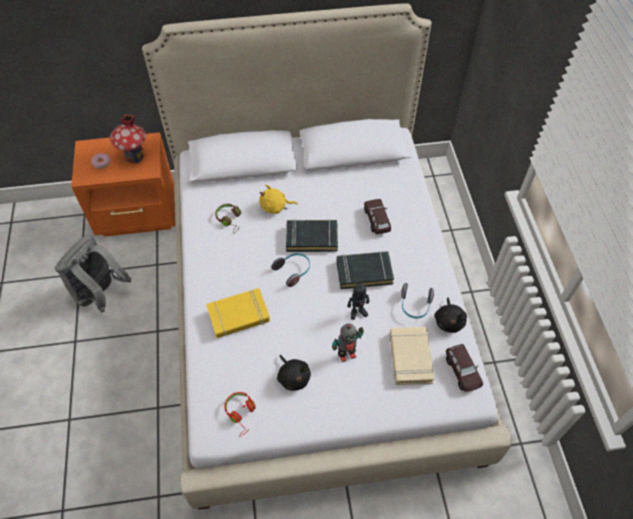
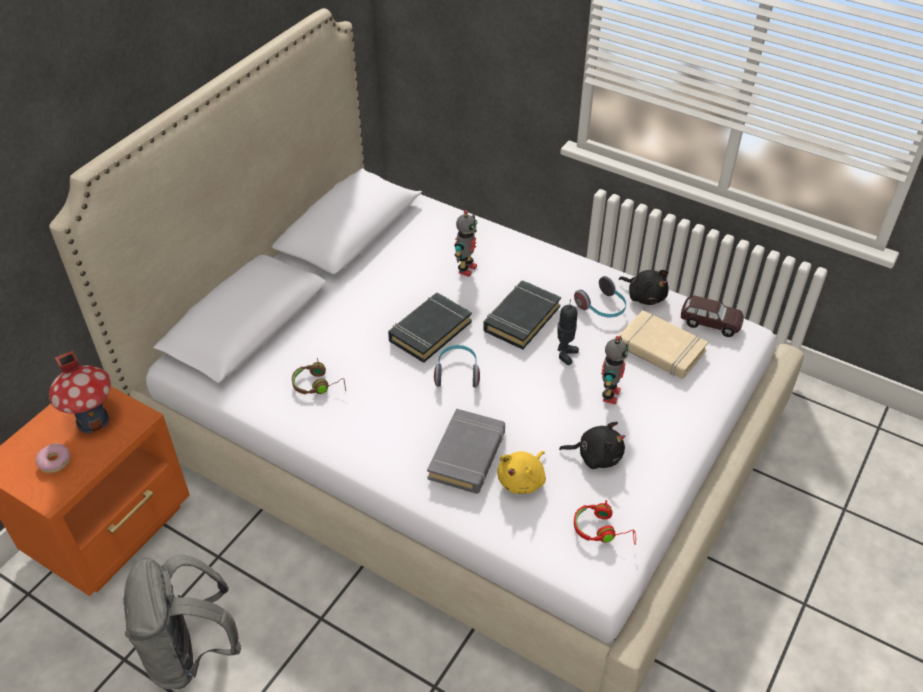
camera: 50 degrees left, 10 degrees down
(238, 315) = (467, 455): yellow book -> grey book
(275, 207) = (349, 335): yellow plush toy -> yellow plush toy (522, 480)
(377, 220) = (466, 269): brown toy car -> toy robot

